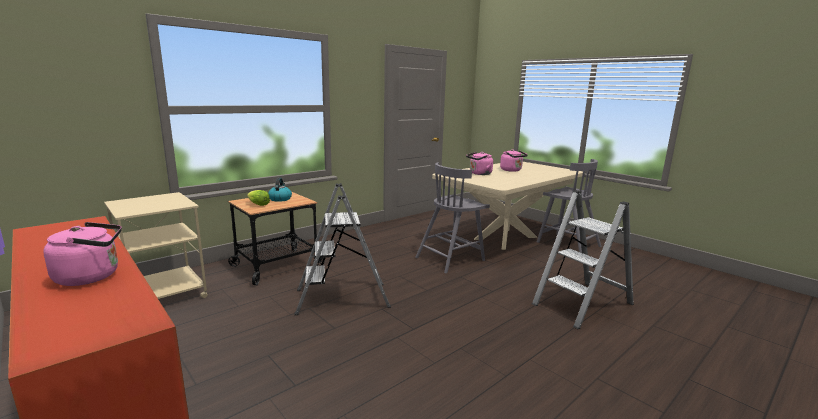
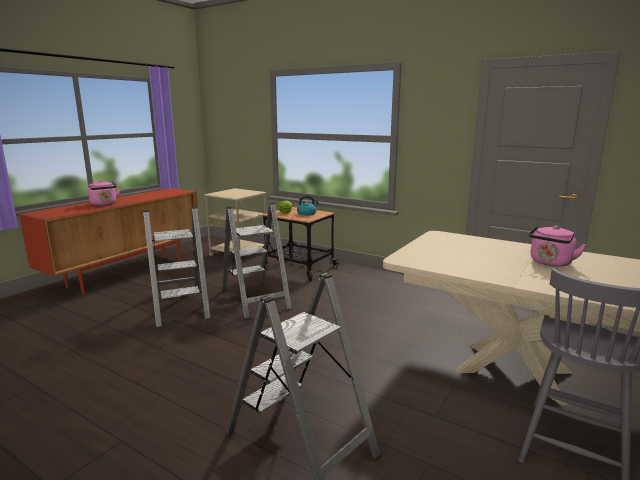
camera: 75 degrees right, 0 degrees up
(321, 347) = (180, 306): none -> grey step ladder
(451, 258) = (382, 335): grey chair -> none
(479, 174) = (476, 247): pink kettle -> none

